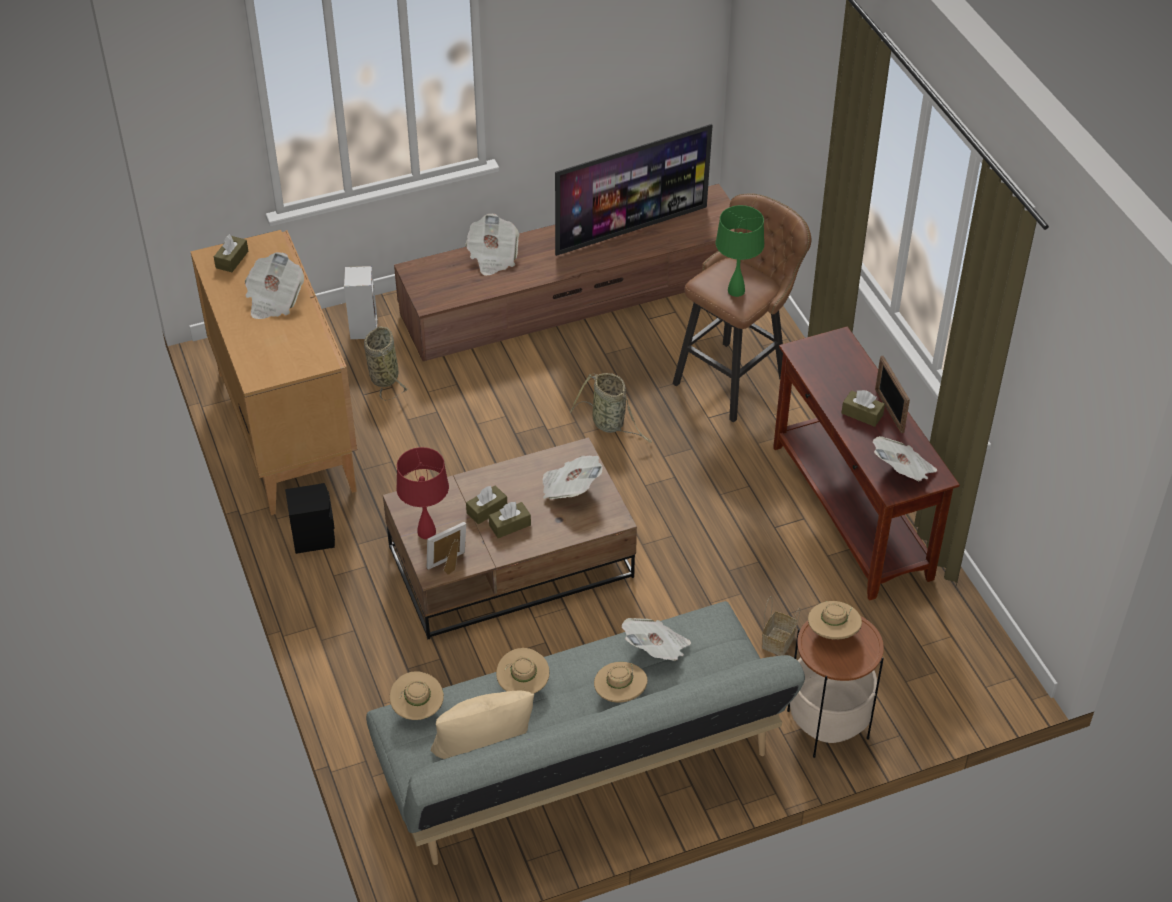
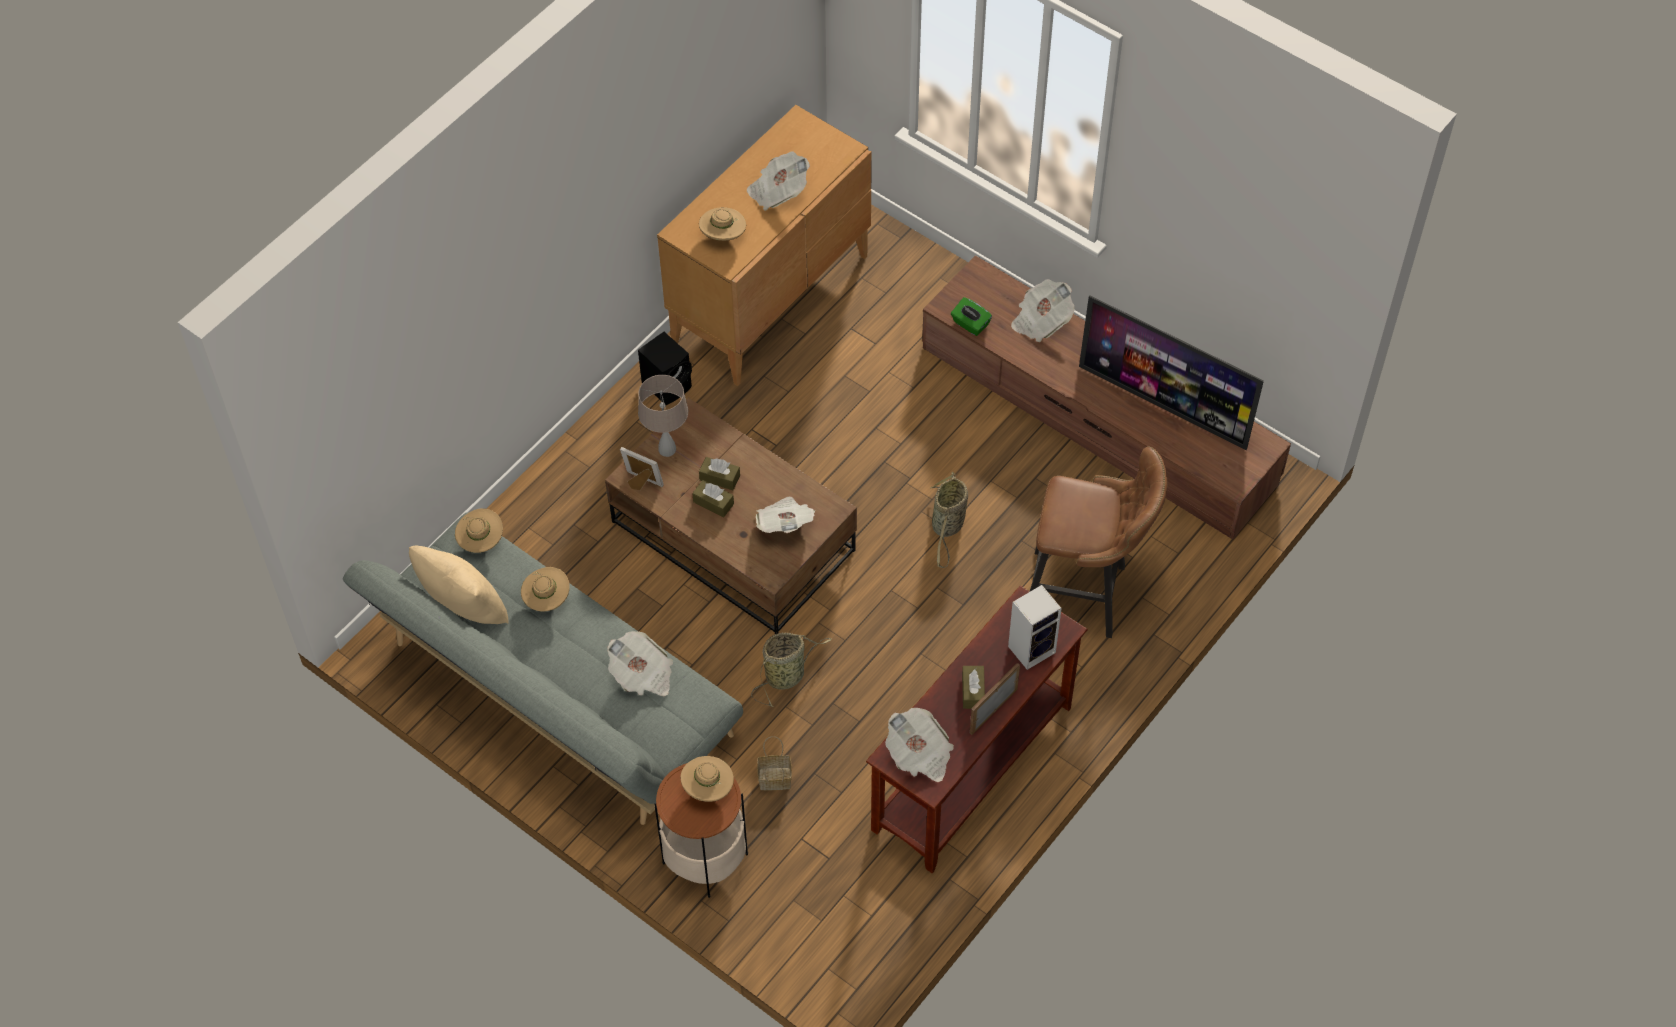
camera: 60 degrees right, 10 degrees up
(232, 259) = (806, 137): brown tissue box -> none
(363, 328) = (931, 283): speaker -> speaker (1032, 648)
(384, 375) = (884, 330): basket -> basket (787, 675)
(427, 532) = (667, 449): red table lamp -> beige table lamp
(460, 296) = (970, 324): none -> green tissue box
(620, 694) = (578, 671): beige hat -> beige hat (723, 235)
(736, 291) = (1071, 518): green table lamp -> none

